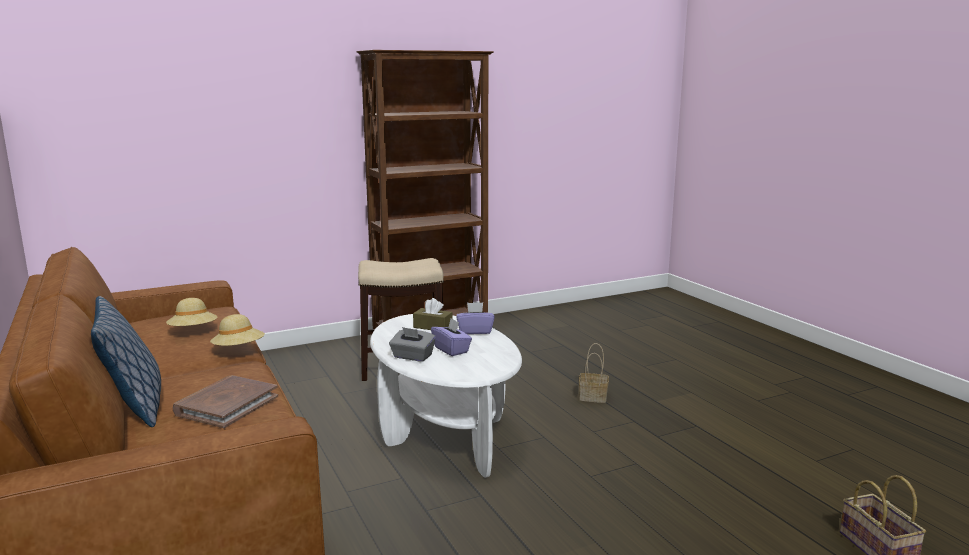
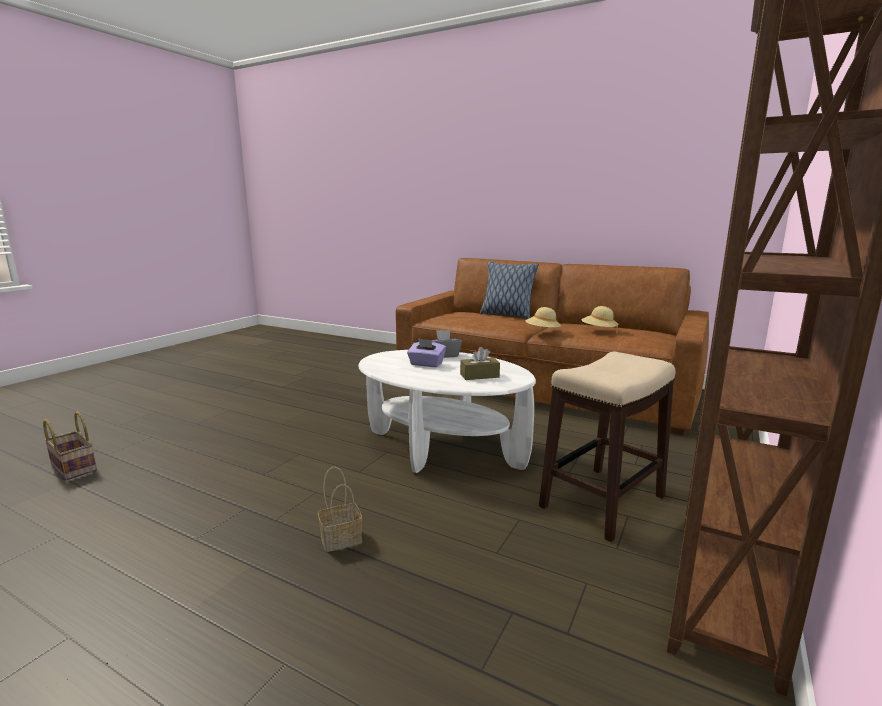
camera: 145 degrees right, 0 degrees up
(227, 405) = (468, 318): brown book -> none
(475, 331) = (437, 380): purple tissue box -> none

